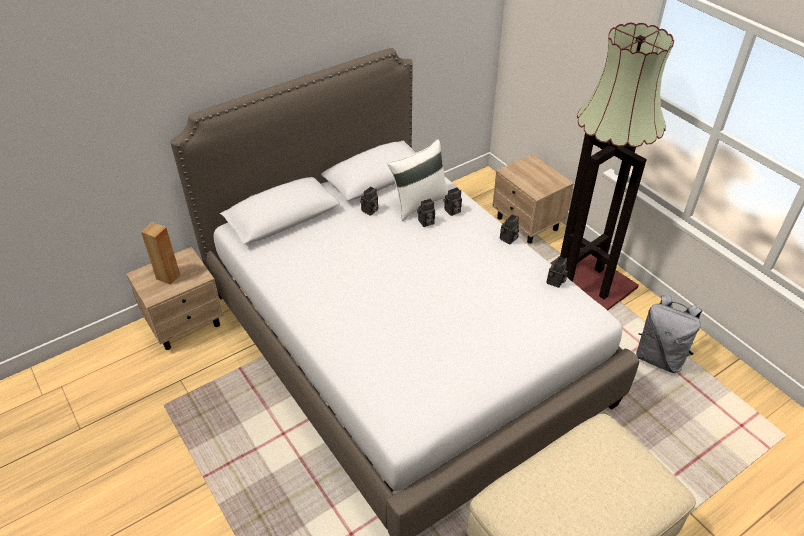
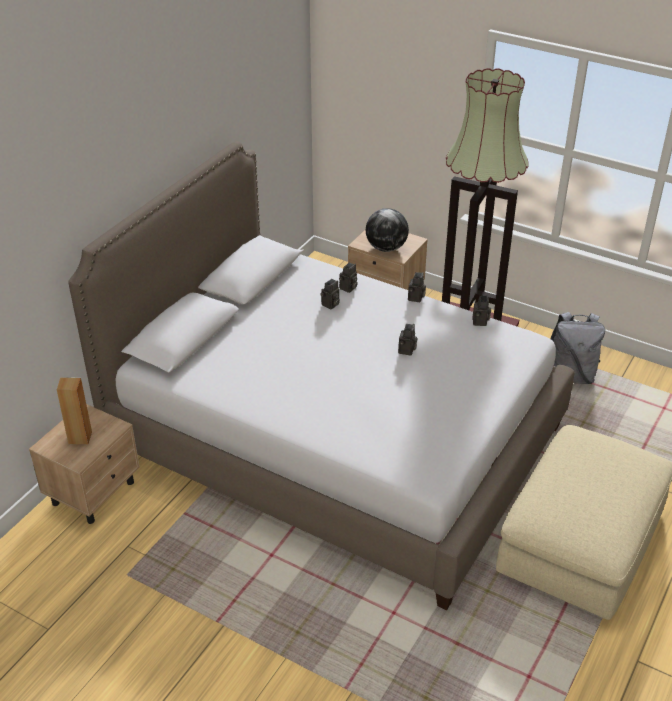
camera: 25 degrees left, 5 degrees down
(370, 211) = (269, 309): camera -> camera (407, 351)
(419, 202) = (311, 289): white pillow -> none
(529, 181) = (386, 248): none -> globe

